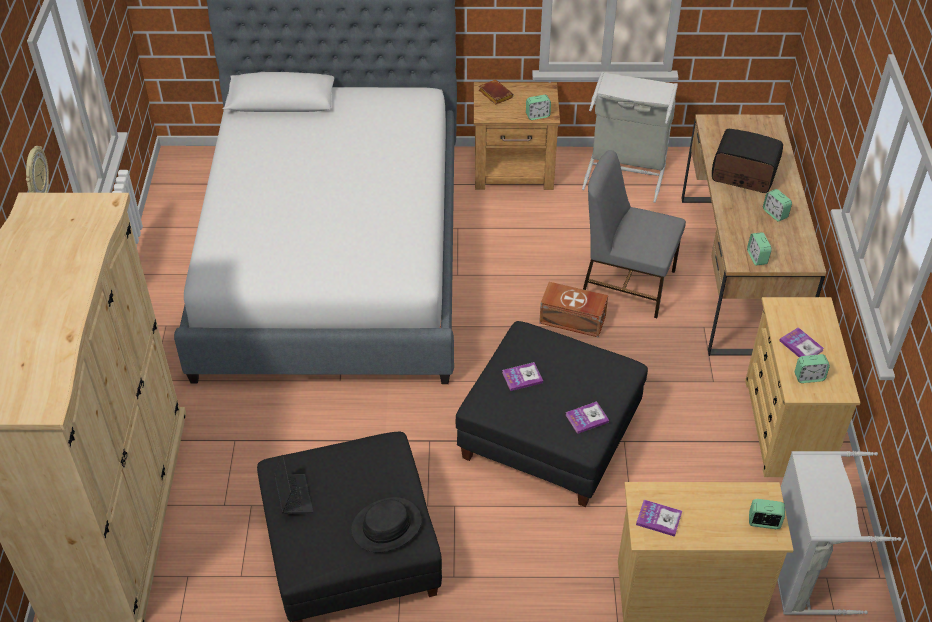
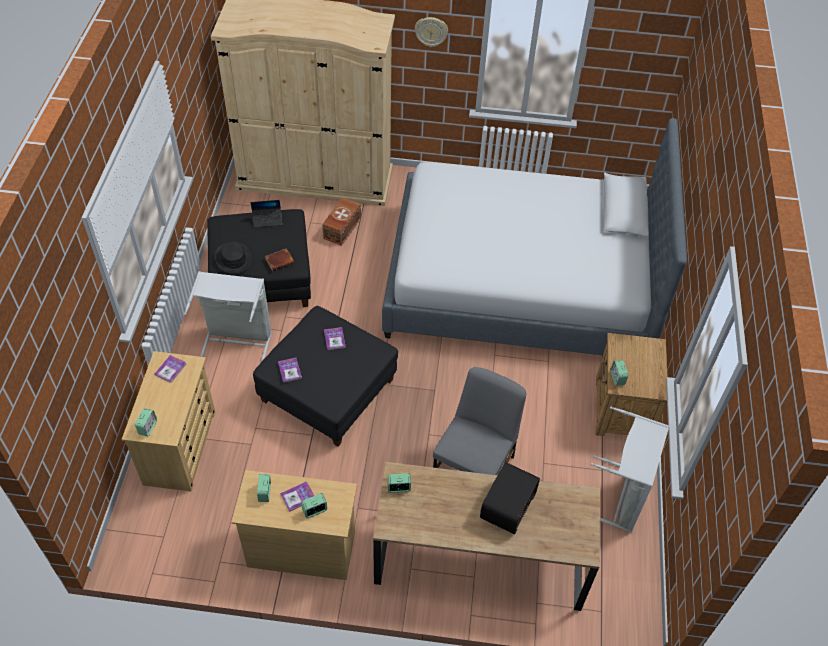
camera: 95 degrees right, 5 degrees up
(494, 94) = (647, 351): brown book -> brown book (280, 261)
(573, 320) = (436, 423): brown storage box -> brown storage box (341, 228)
(775, 214) = (452, 518): alarm clock -> alarm clock (315, 511)
(802, 571) = (173, 522): grey laundry basket -> grey laundry basket (237, 344)

